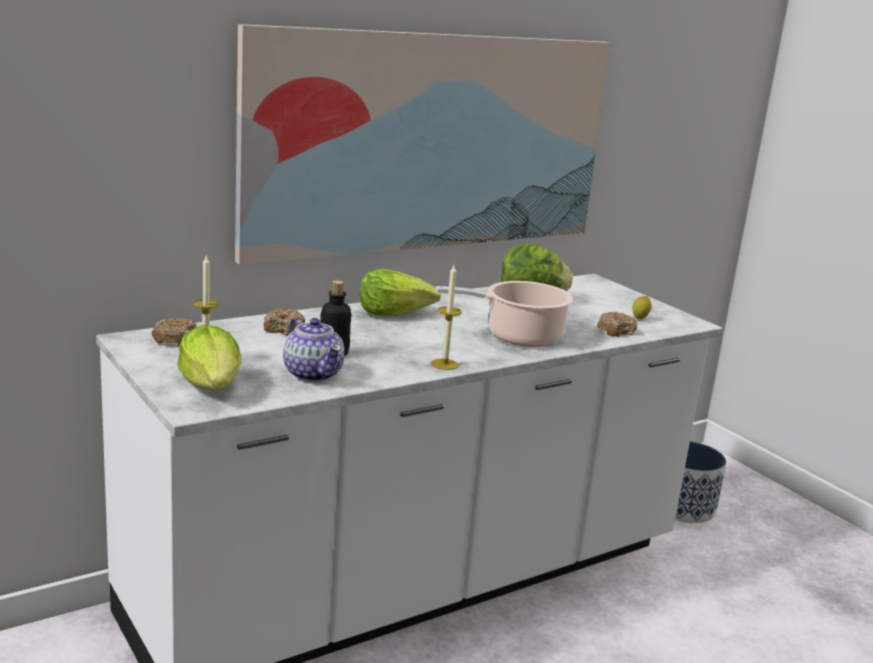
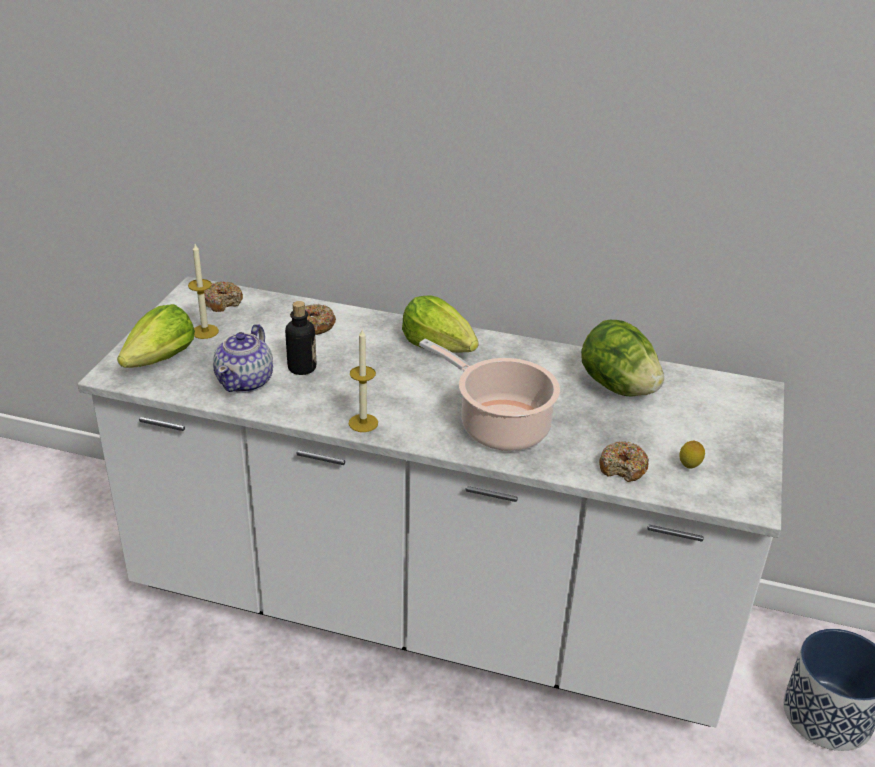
camera: 50 degrees right, 15 degrees up
(434, 142) = (539, 173): picture -> none

